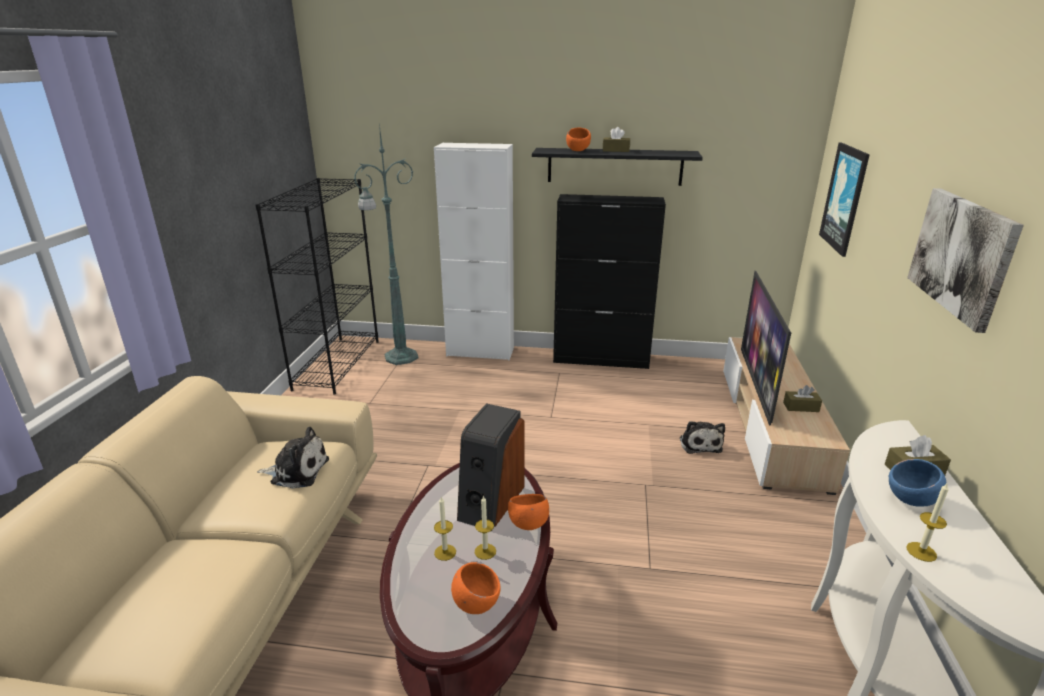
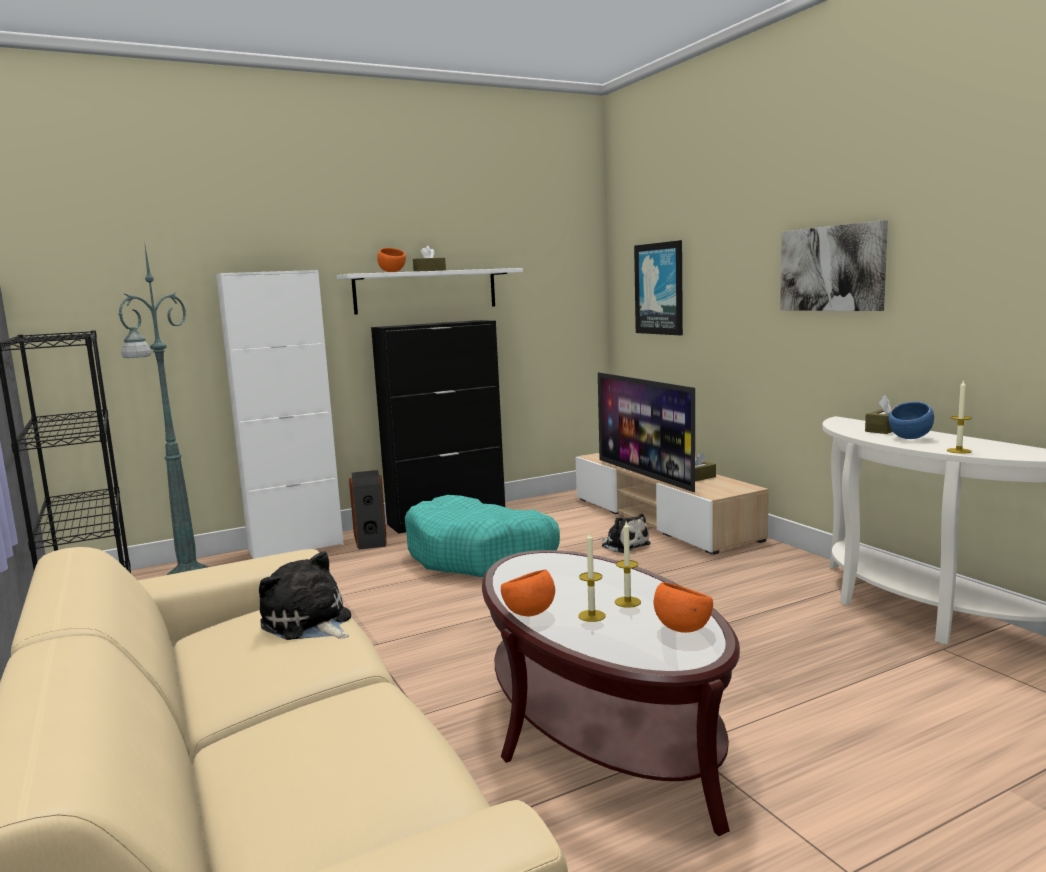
camera: 35 degrees left, 15 degrees down
(297, 471) = (308, 623): plush toy -> plush toy turned 105 degrees counterclockwise
(490, 502) = (572, 576): speaker -> speaker (371, 539)
(528, 525) = (634, 576): orange bowl -> orange bowl (529, 614)
(580, 410) = (481, 556): none -> turquoise dog bed
(614, 166) = (426, 291): black shelf -> white shelf

